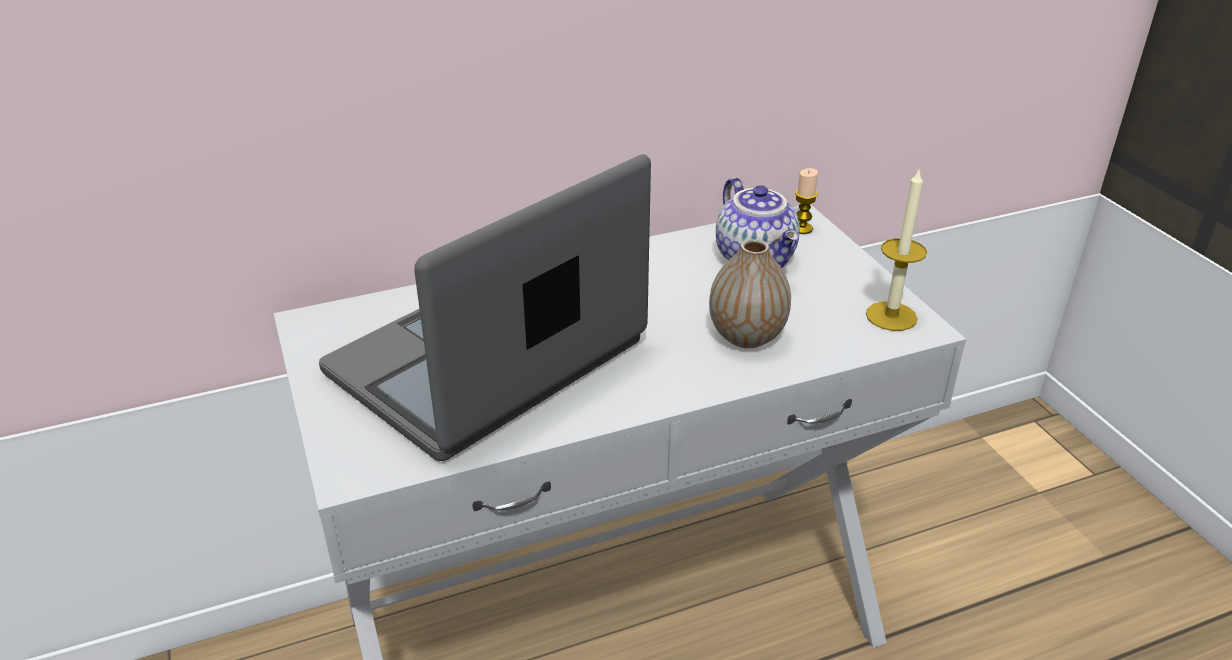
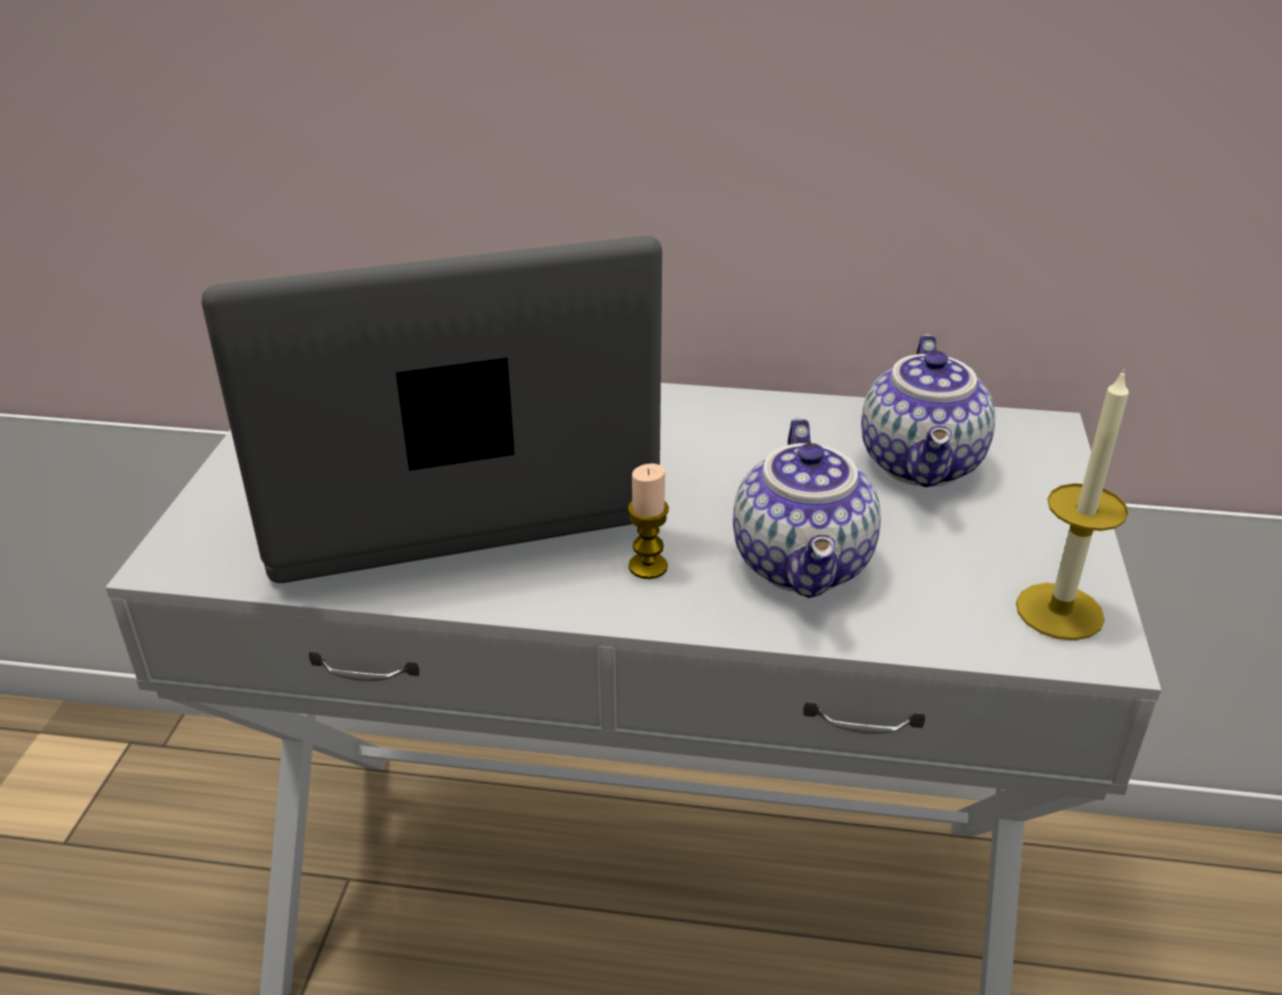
camera: 30 degrees right, 0 degrees up
(746, 336) = (805, 565): vase -> teapot
(802, 228) = (1032, 443): candle -> candle (648, 567)

